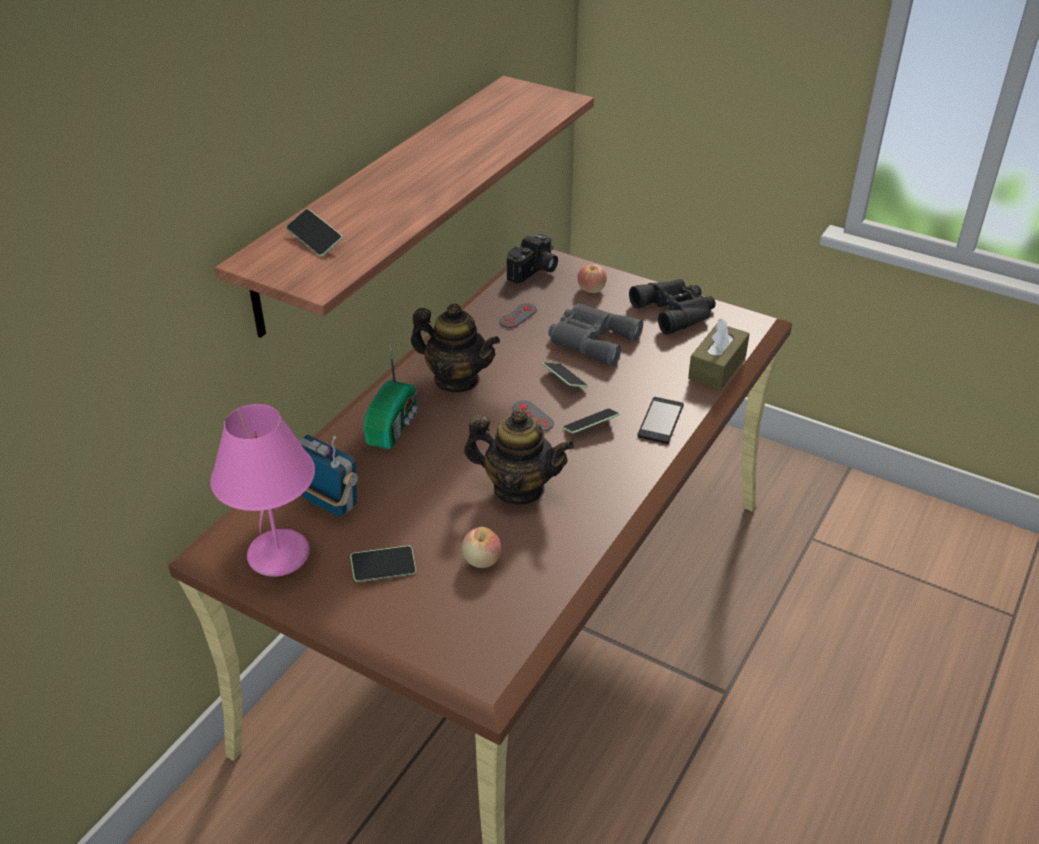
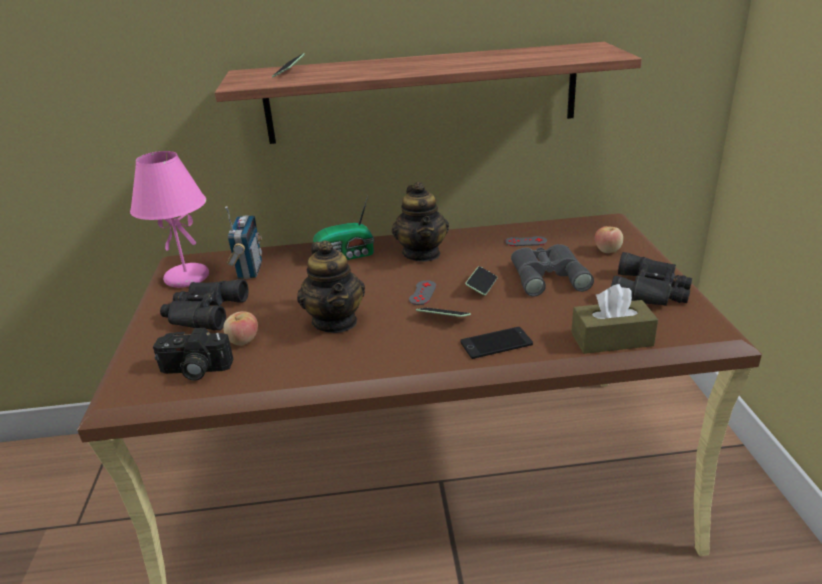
camera: 55 degrees right, 10 degrees down
(384, 570) = (202, 312): phone -> black binoculars
(534, 271) = (586, 225): camera -> camera (194, 370)

